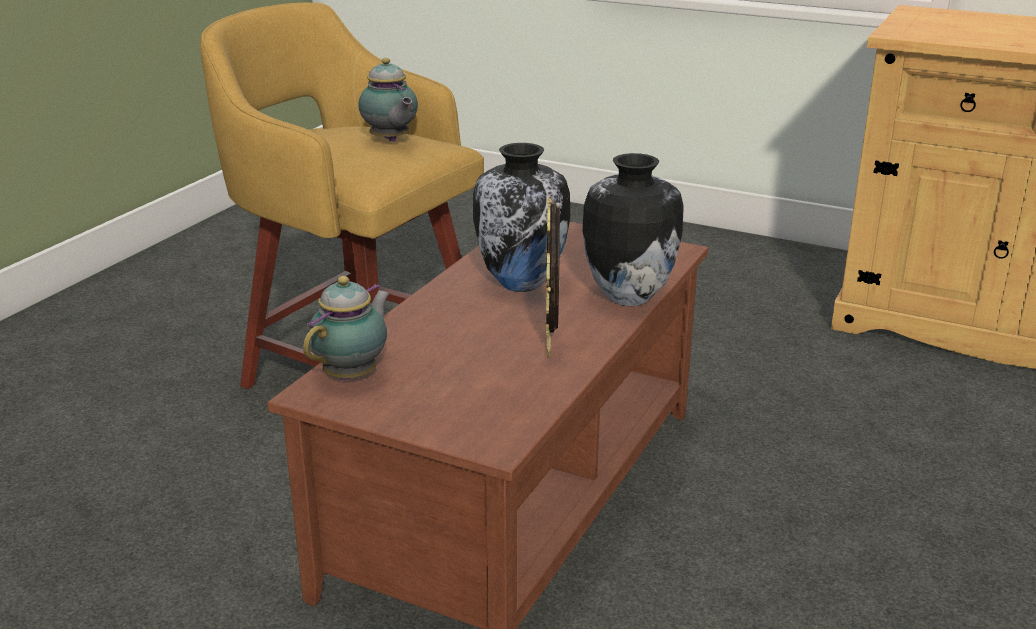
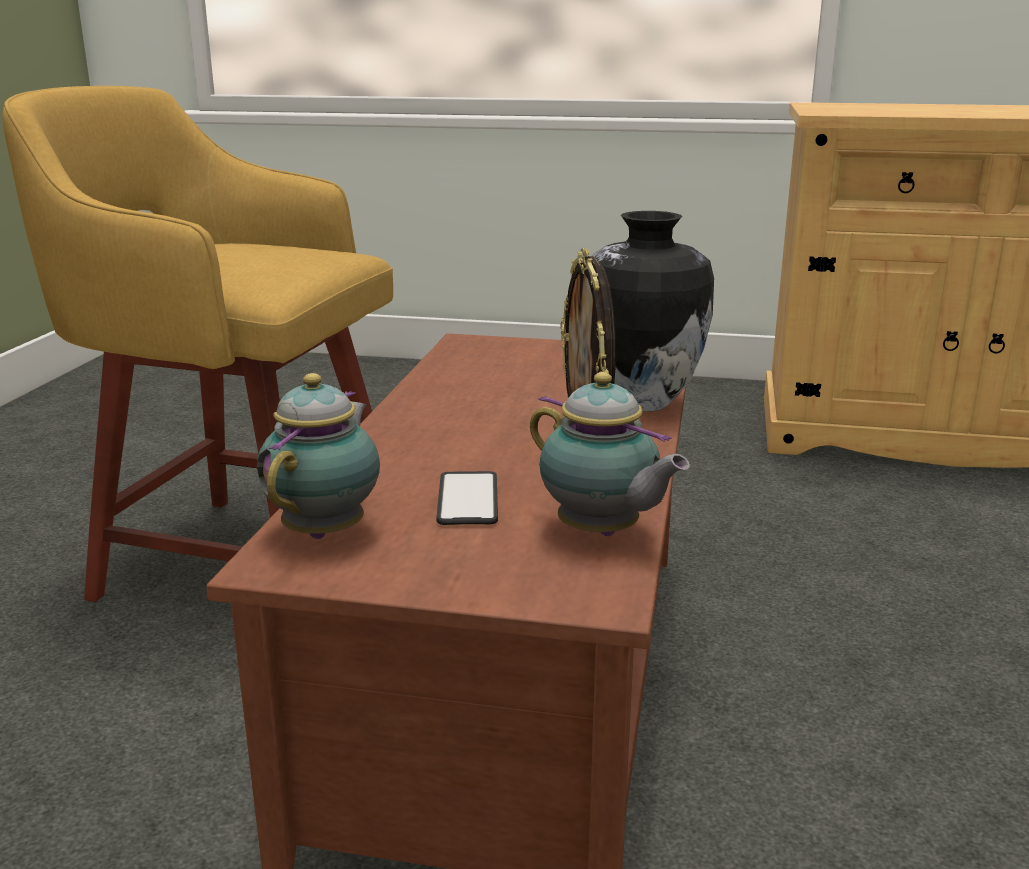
camera: 15 degrees left, 5 degrees down
(390, 140) = (275, 249): teapot -> teapot (601, 533)
(454, 364) = (468, 500): none -> phone
(522, 284) = (498, 401): vase -> none

